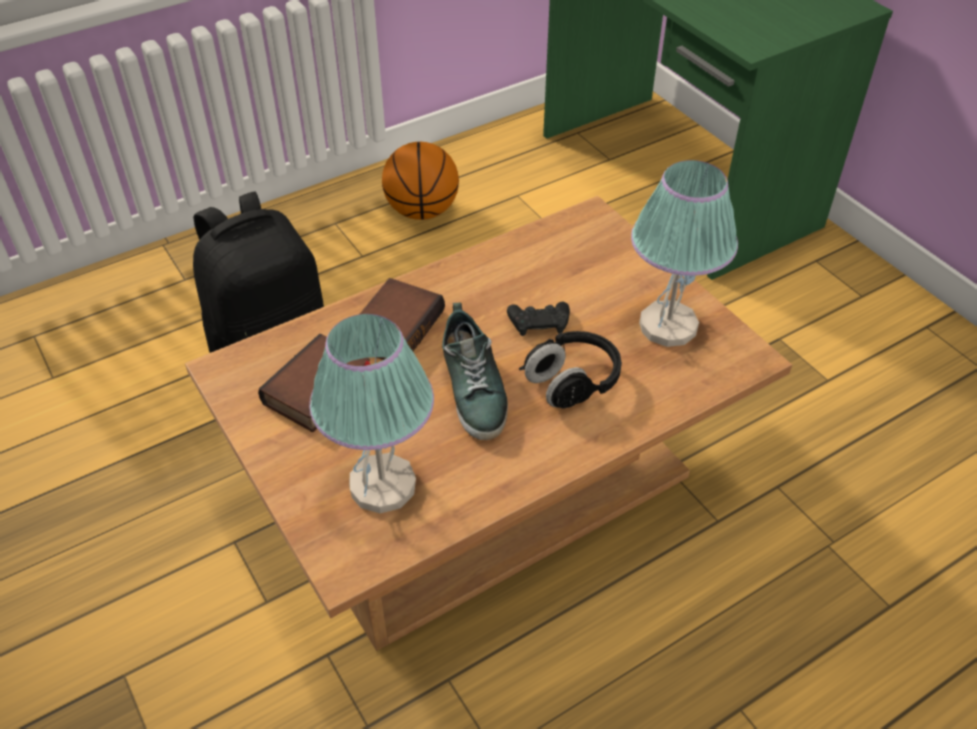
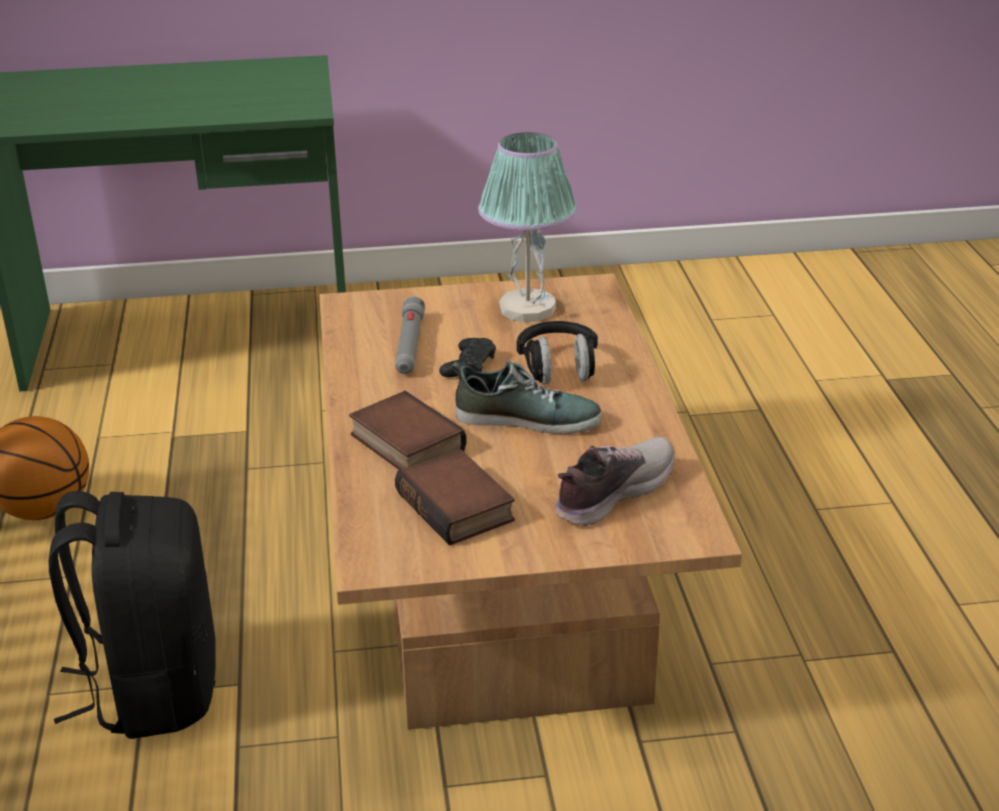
camera: 65 degrees left, 15 degrees down
(382, 484) = (612, 493): table lamp -> shoe
(549, 276) = (409, 345): none -> grey flashlight

